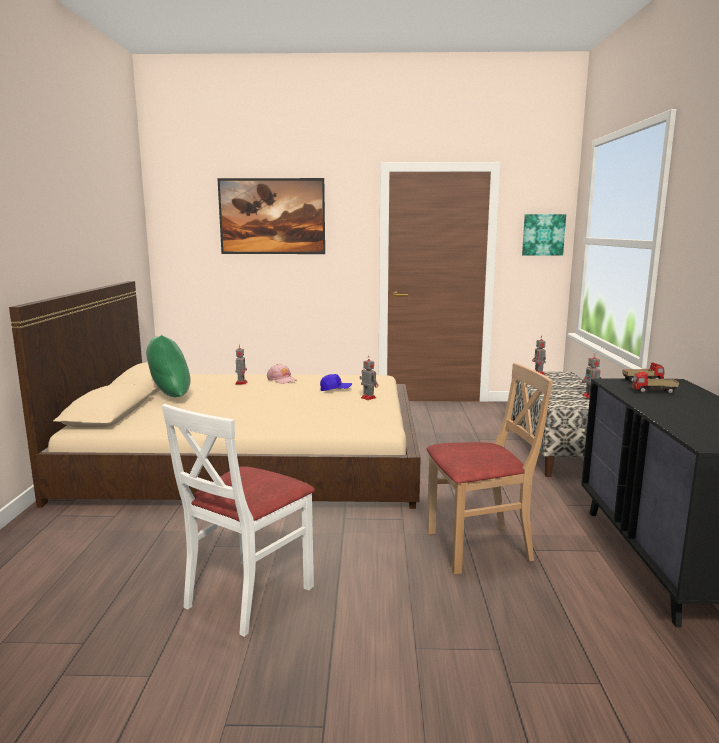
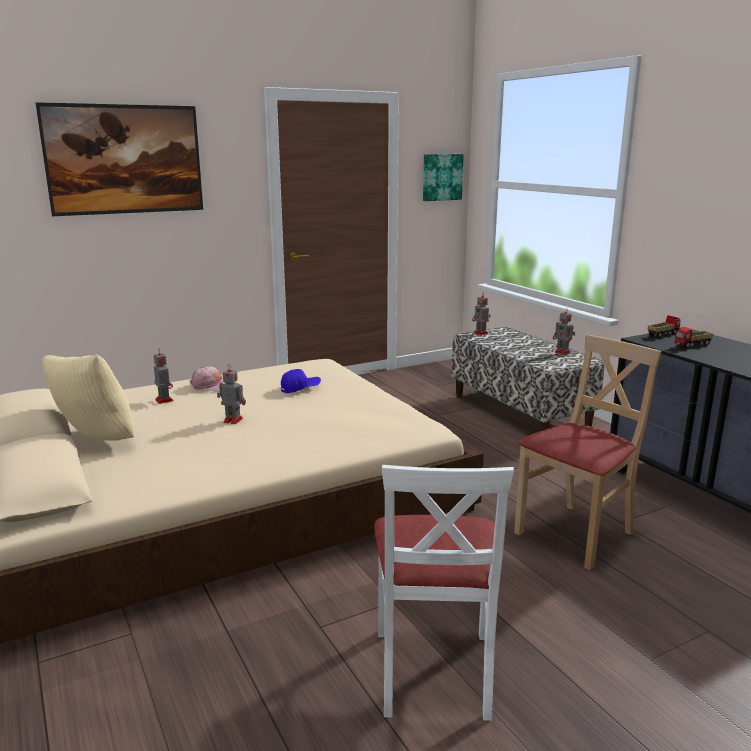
camera: 30 degrees left, 5 degrees up
(169, 397) = (94, 441): green pillow -> beige pillow
(368, 397) = (353, 392): toy robot -> toy robot (232, 420)

